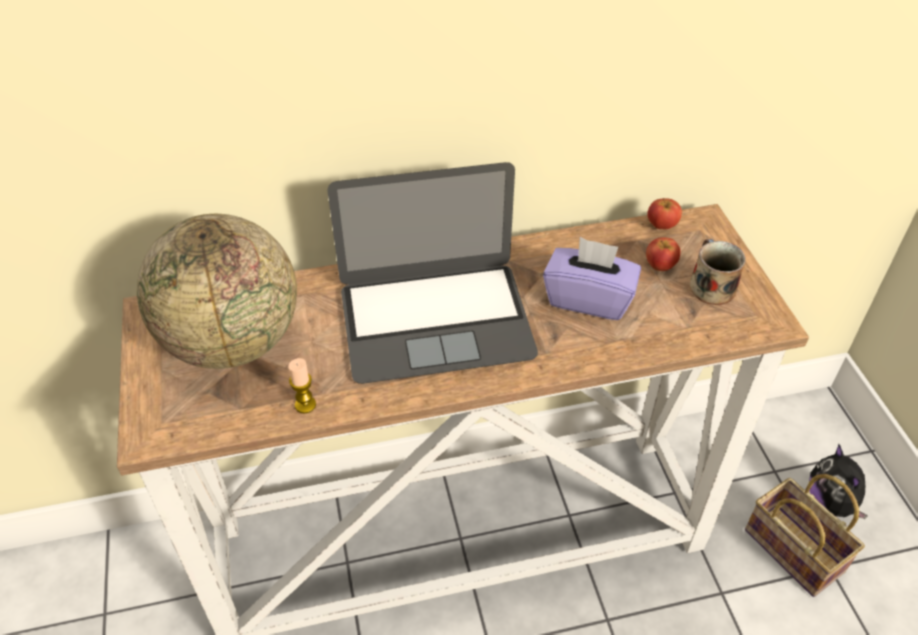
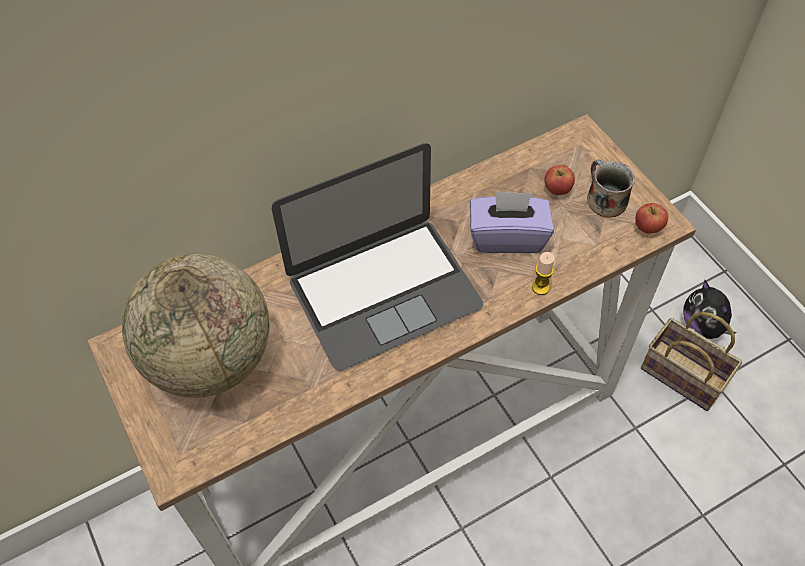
camera: 15 degrees left, 10 degrees up
(305, 405) = (301, 403): candle -> candle (540, 287)
(662, 226) = (547, 148): apple -> apple (648, 228)

